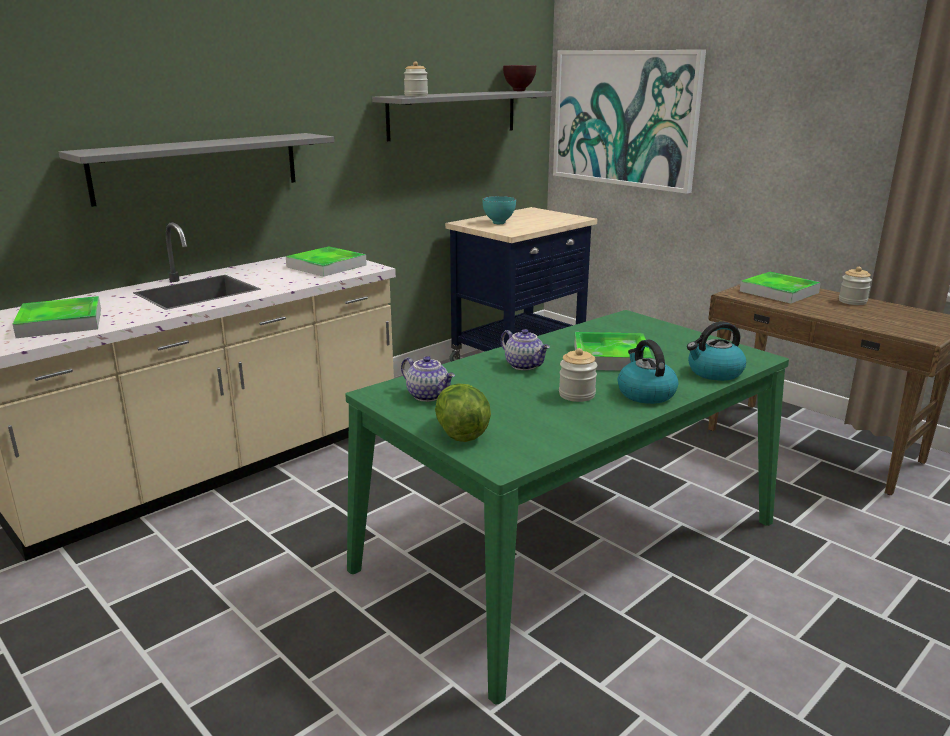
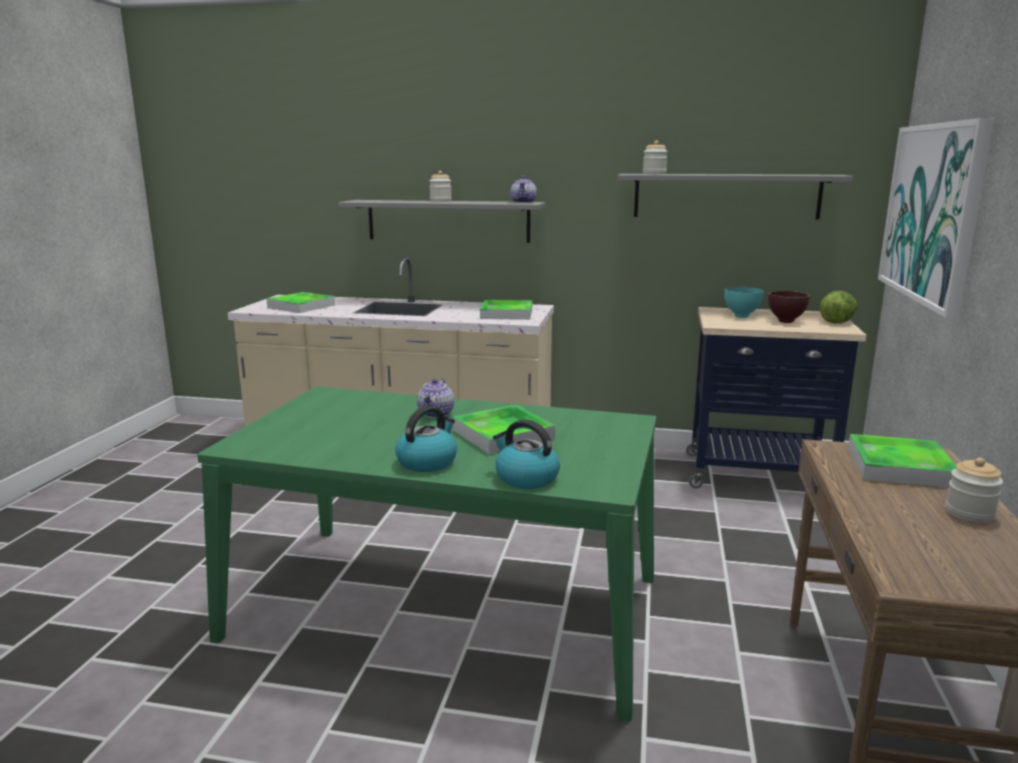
camera: 55 degrees right, 5 degrees down
(429, 395) = (335, 404): teapot -> teapot (524, 202)
(461, 433) = (276, 426): lettuce -> lettuce (837, 322)
(519, 91) = (822, 174): brown bowl -> brown bowl (786, 321)
(576, 395) = (392, 441): jar -> jar (440, 201)

